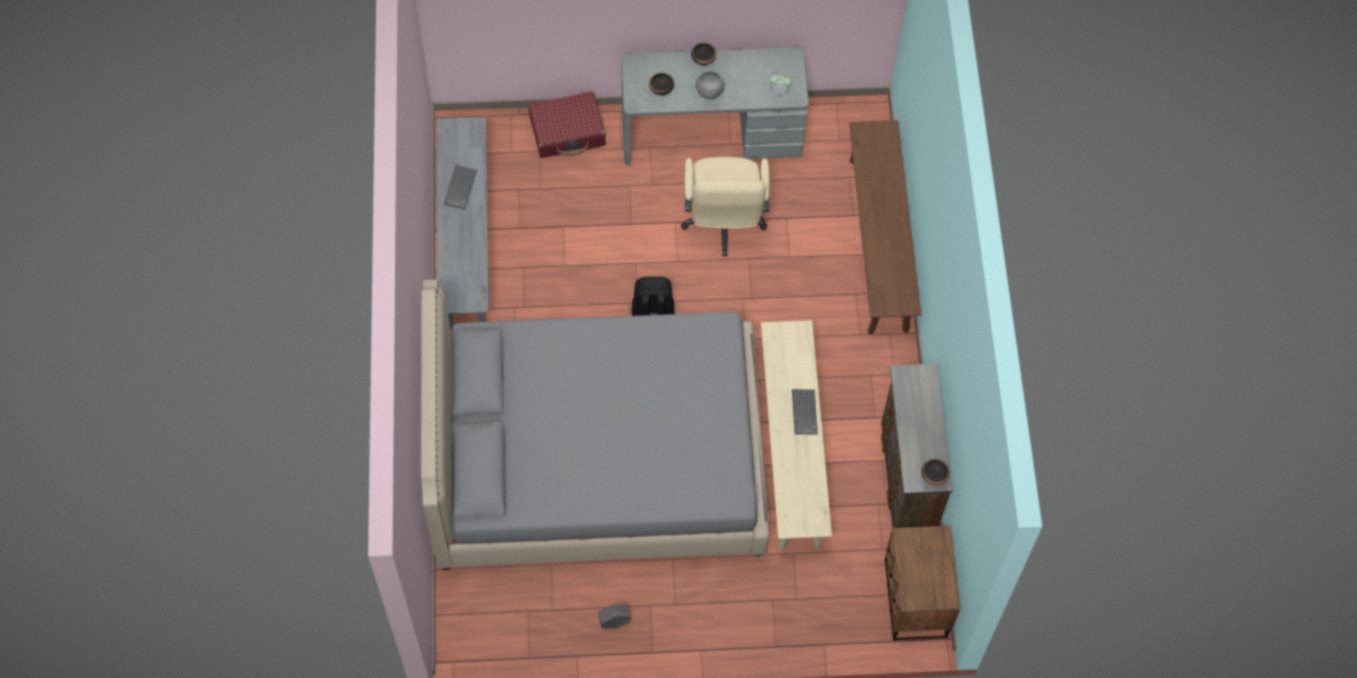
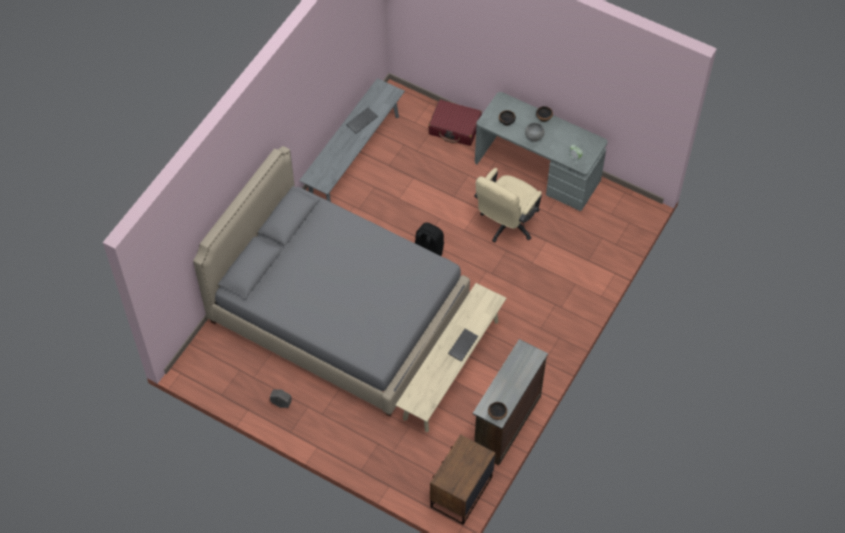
camera: 35 degrees right, 5 degrees down
(878, 244) = (590, 284): brown bench -> none

